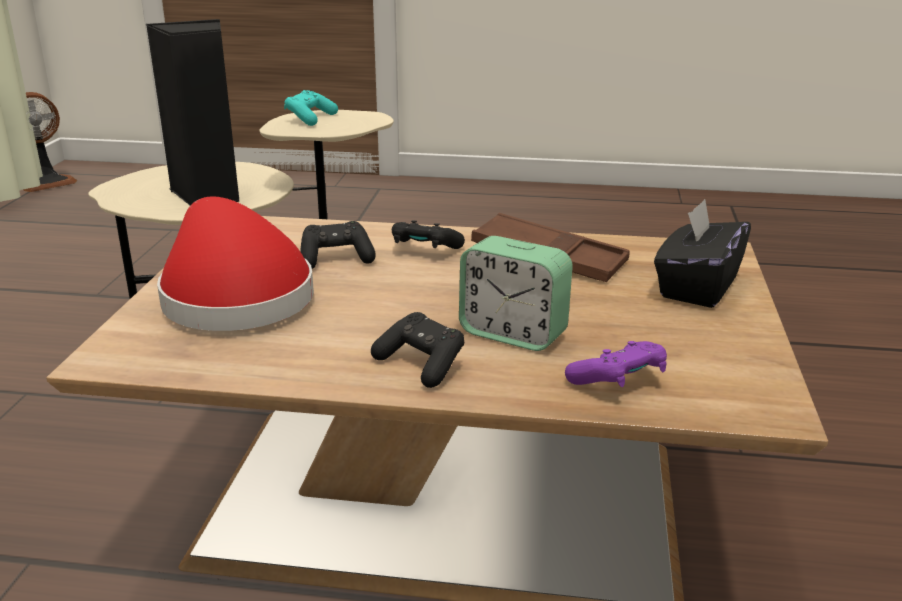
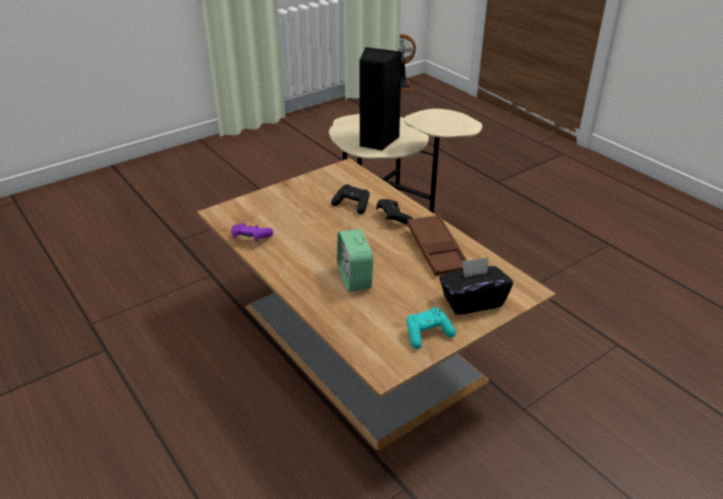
camera: 45 degrees right, 10 degrees up
(233, 296) = (291, 205): red hat -> none
(310, 118) = (439, 116): turquoise game controller -> turquoise game controller (427, 334)
(421, 364) = (302, 272): black game controller -> none
(618, 382) = (352, 321): purple game controller -> purple game controller (251, 239)

